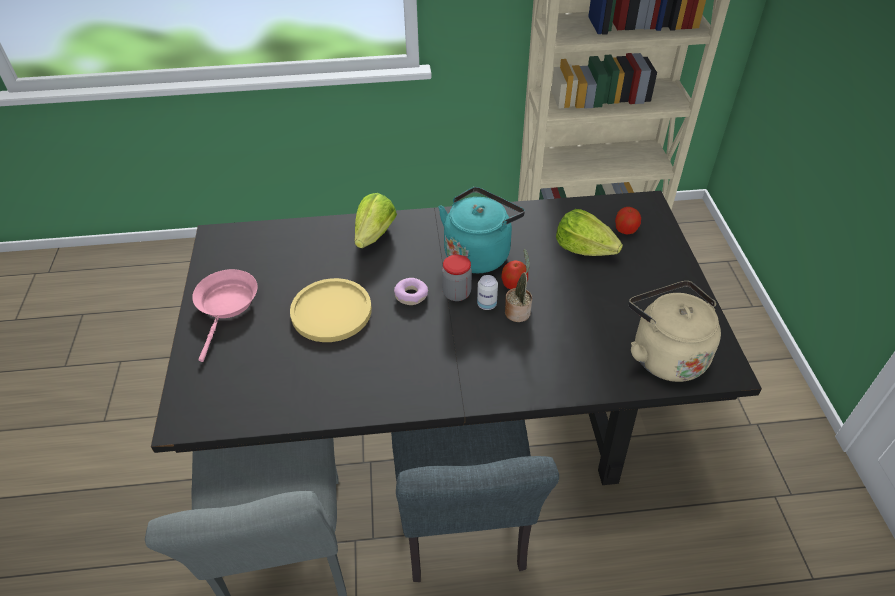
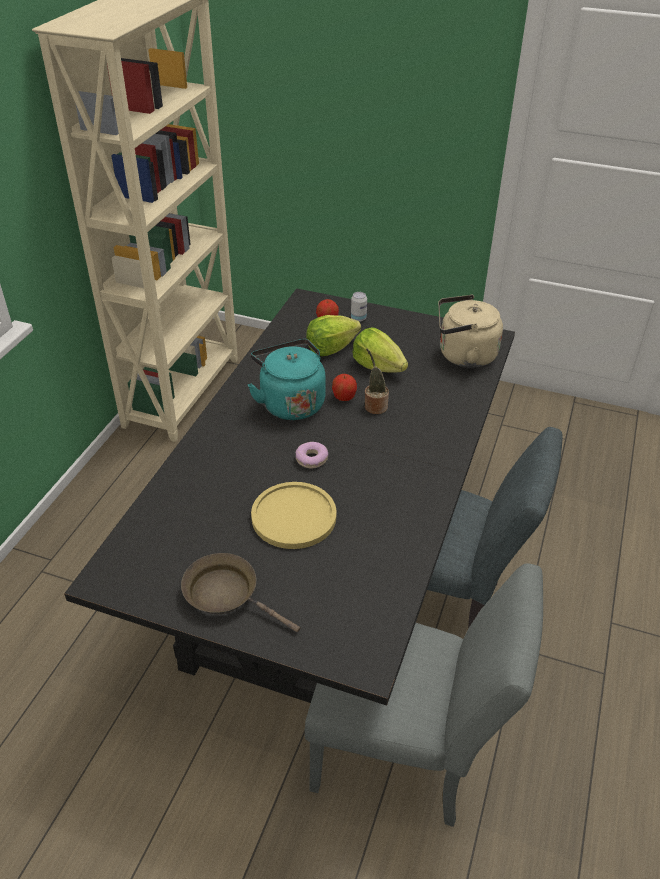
camera: 65 degrees left, 5 degrees down
(227, 306) = (226, 594): pink frying pan -> brown frying pan
(374, 235) = (210, 457): lettuce -> lettuce (378, 366)
(456, 293) = (329, 431): jar -> none
(486, 304) = (355, 419): can -> can (358, 318)

